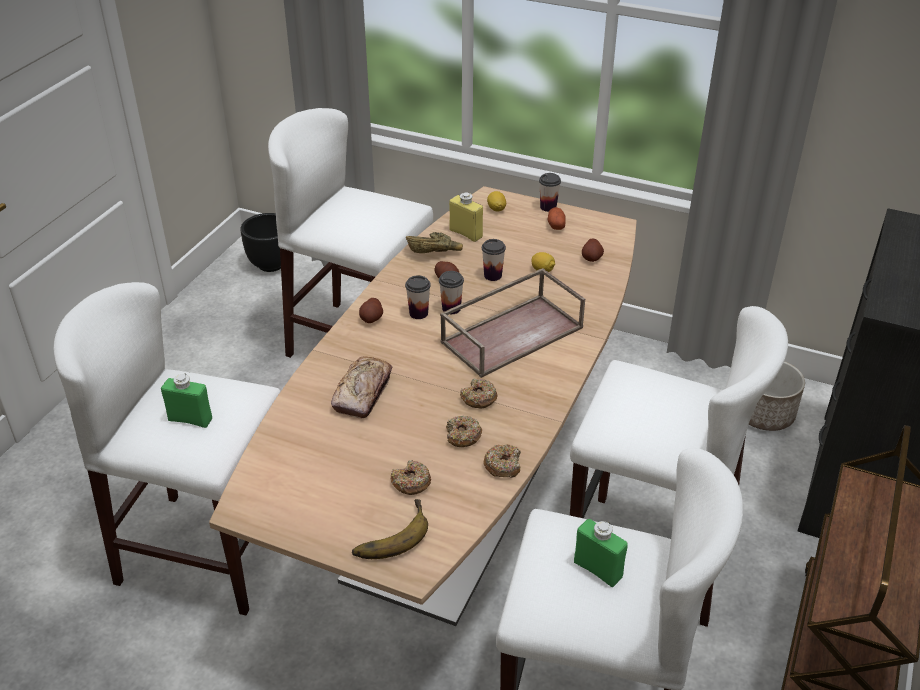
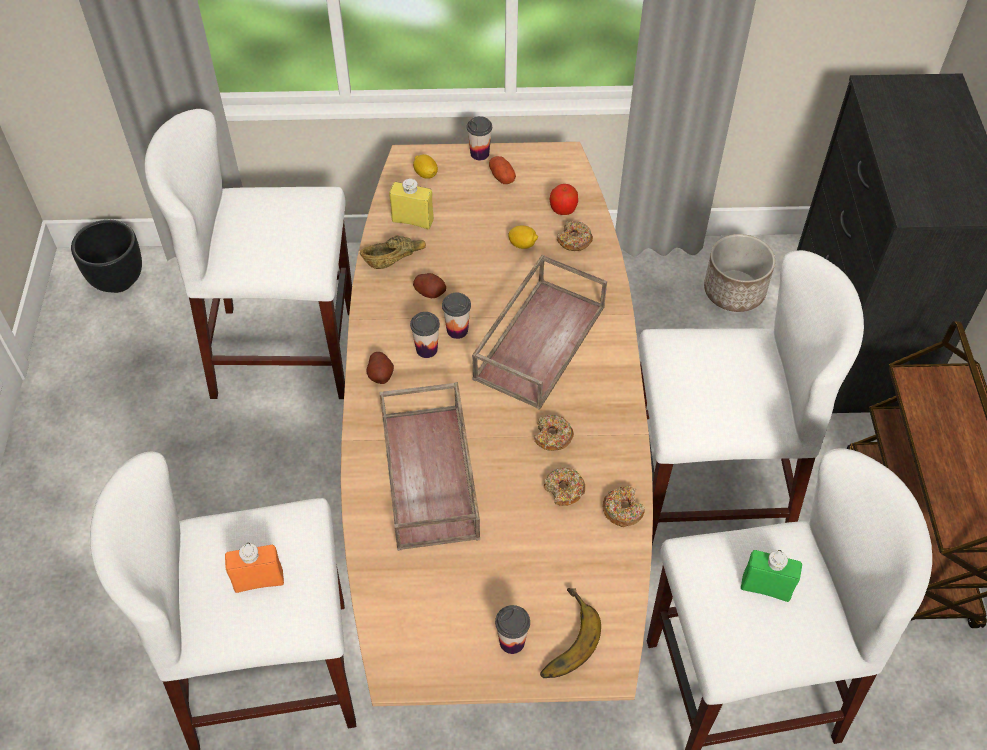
camera: 25 degrees left, 15 degrees up
(190, 419) = (259, 581): green bottle -> orange bottle
(363, 393) = (431, 477): bread -> brown tray
(411, 483) = (546, 568): donut -> donut (574, 240)
(492, 275) = (475, 269): cup -> cup (512, 641)
(592, 258) = (563, 210): potato -> apple

